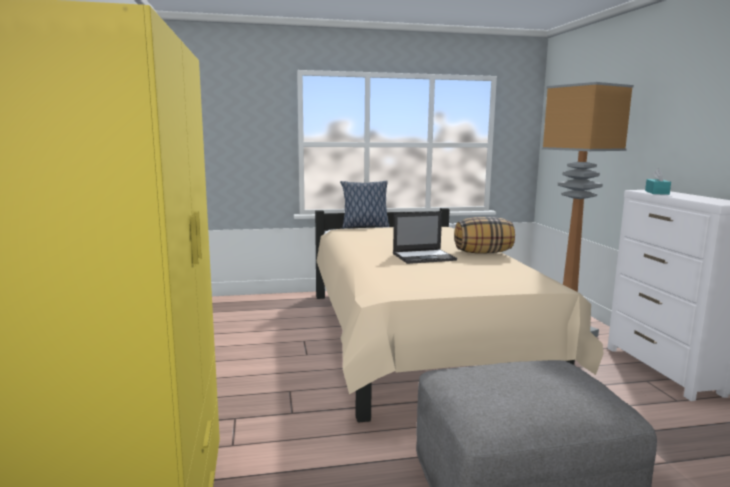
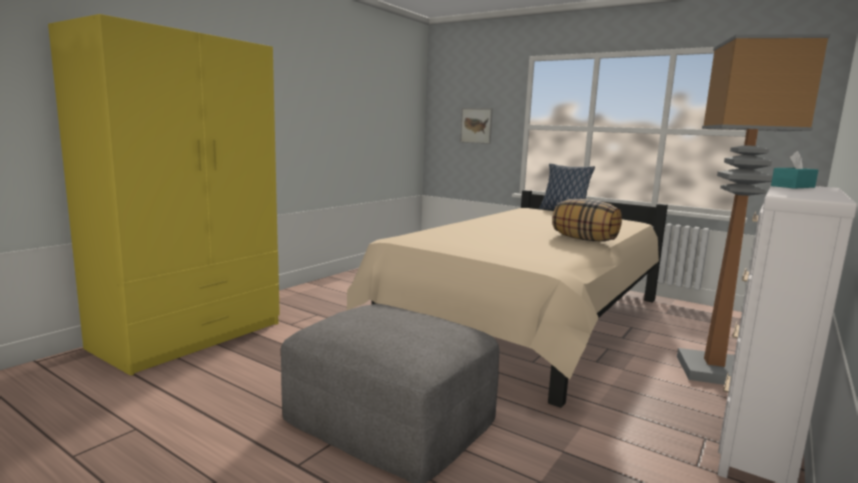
camera: 45 degrees right, 0 degrees up
(238, 144) = (476, 125): none -> picture
(424, 257) = (514, 230): laptop -> none

